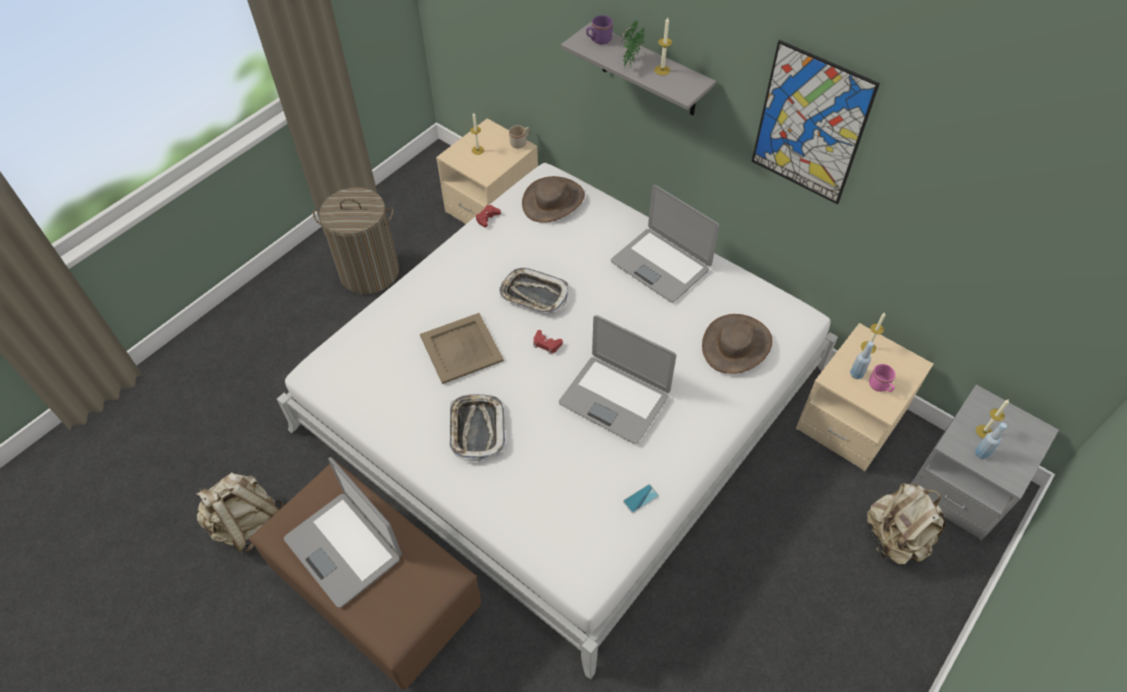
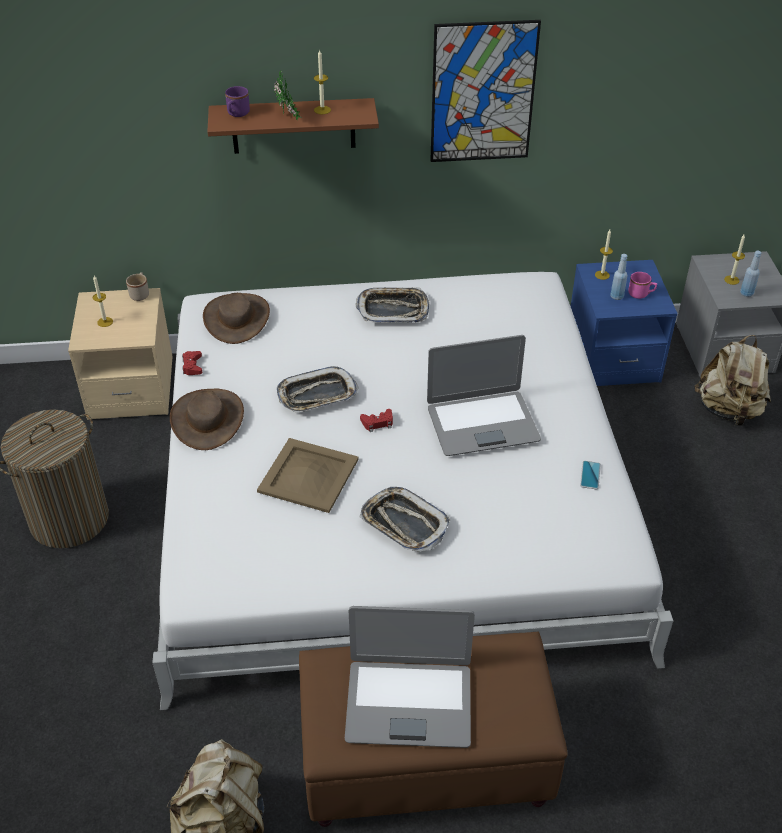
camera: 45 degrees left, 10 degrees down
(649, 71) = (293, 126): grey shelf -> brown shelf
(661, 265) = (393, 309): laptop -> tray
(736, 345) = (521, 327): brown hat -> brown hat (208, 419)
(850, 421) = (612, 357): beige nightstand -> blue nightstand

